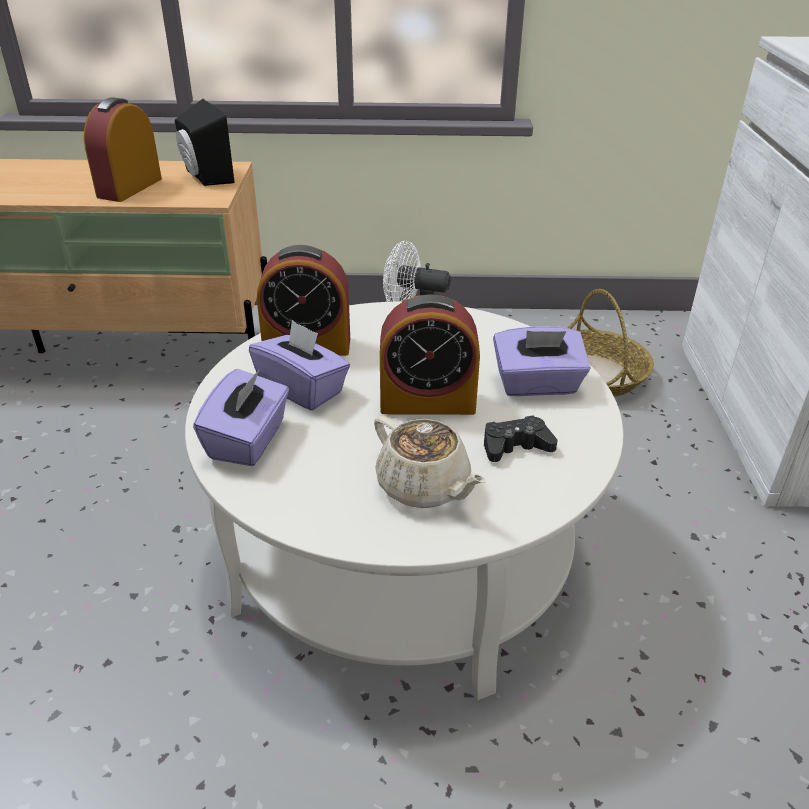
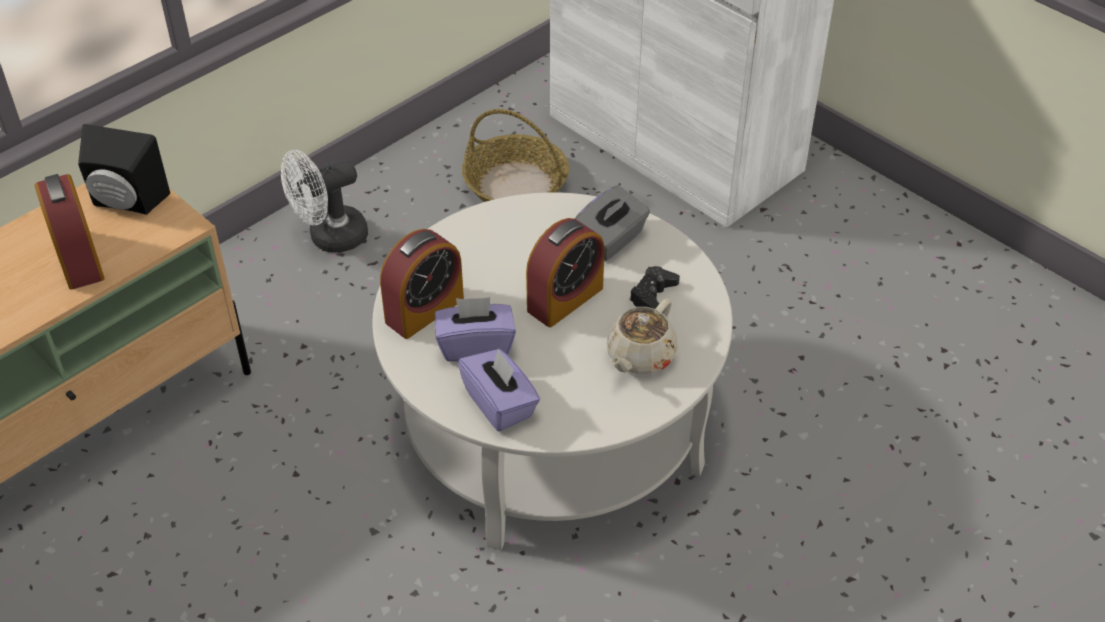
camera: 45 degrees left, 10 degrees up
(424, 487) = (640, 356): beige teapot -> beige teapot turned 120 degrees clockwise
(537, 385) = (611, 240): purple tissue box -> grey tissue box

